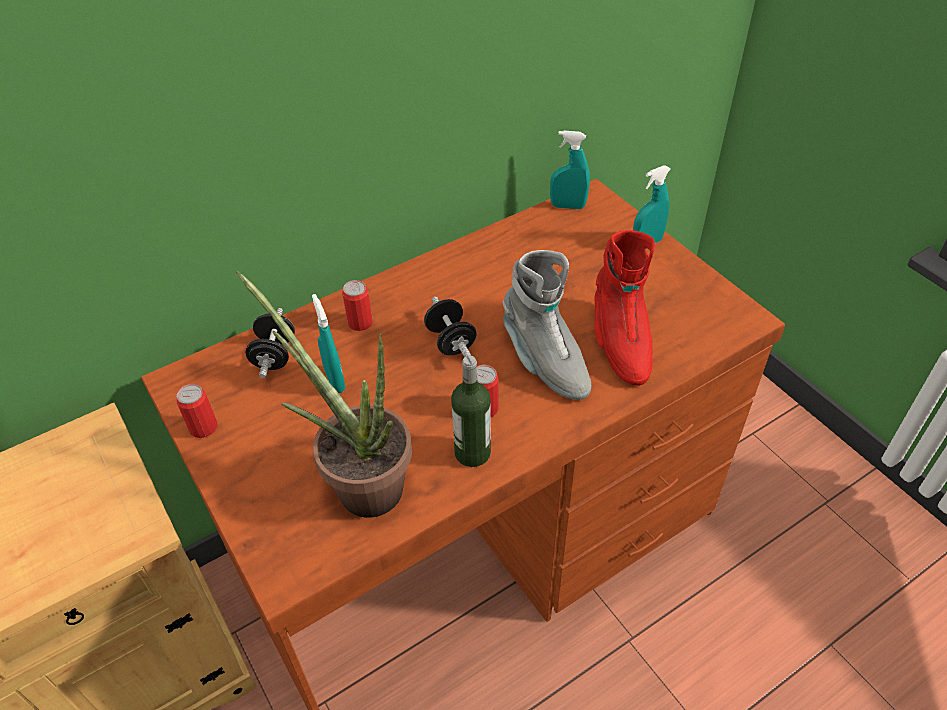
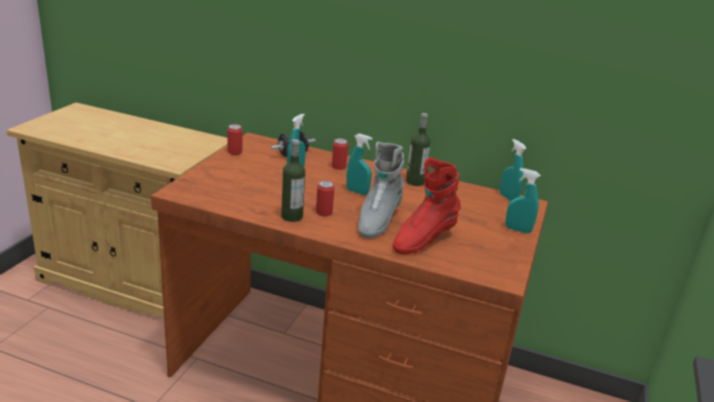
camera: 50 degrees right, 20 degrees down
(359, 483) = (242, 194): potted plant -> none
(450, 341) = (357, 192): black dumbbell -> turquoise spray bottle
(466, 267) = (415, 182): none -> bottle

